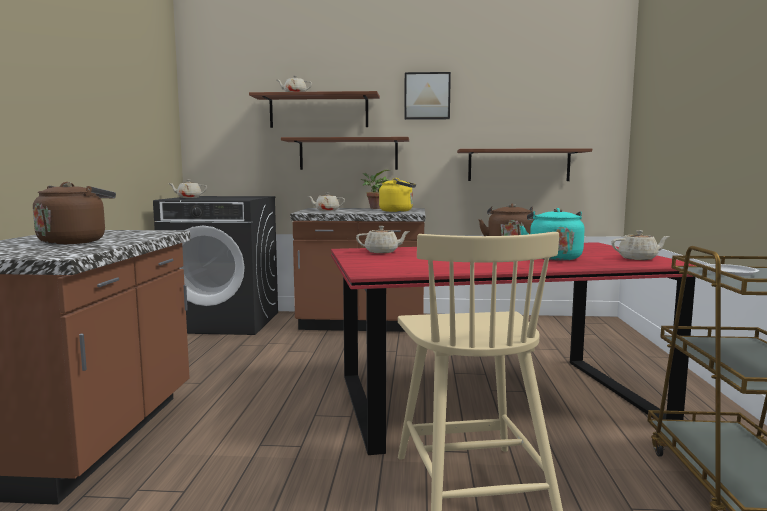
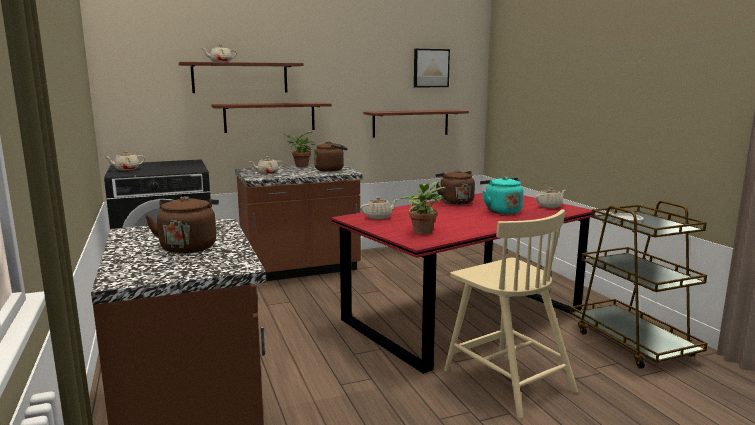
camera: 25 degrees left, 5 degrees up
(398, 211) = (331, 170): yellow kettle -> brown kettle
(403, 265) = (423, 231): none -> potted plant
(427, 96) = (337, 65): picture -> picture (430, 68)

